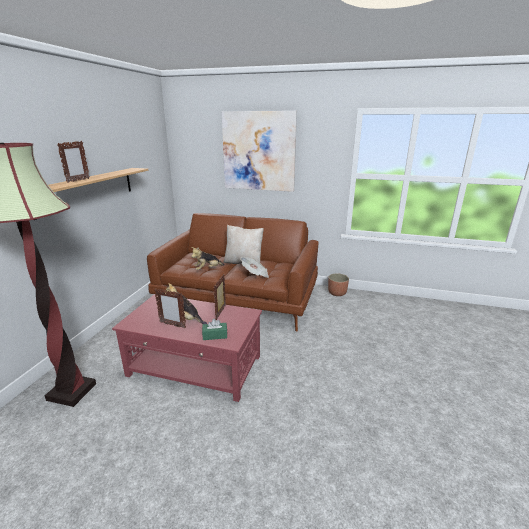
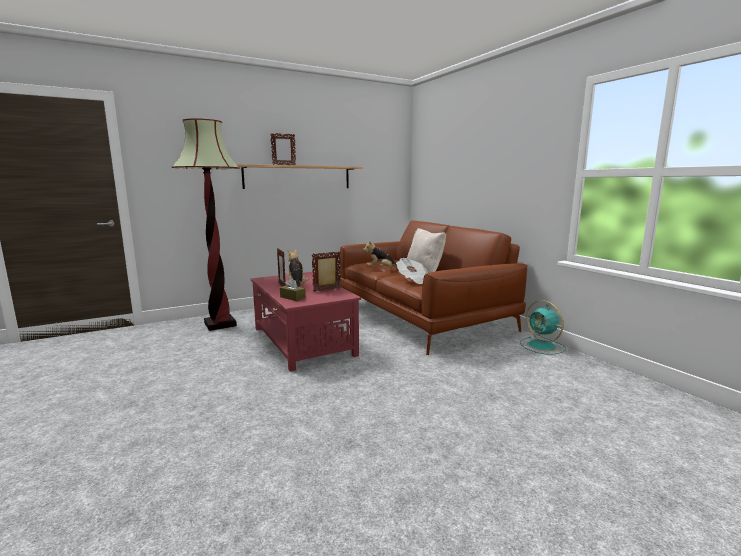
camera: 45 degrees right, 10 degrees down
(215, 335) = (292, 297): green tissue box -> brown tissue box
(259, 151) = (480, 151): picture -> none
(337, 293) = (542, 346): planter -> turquoise fan

